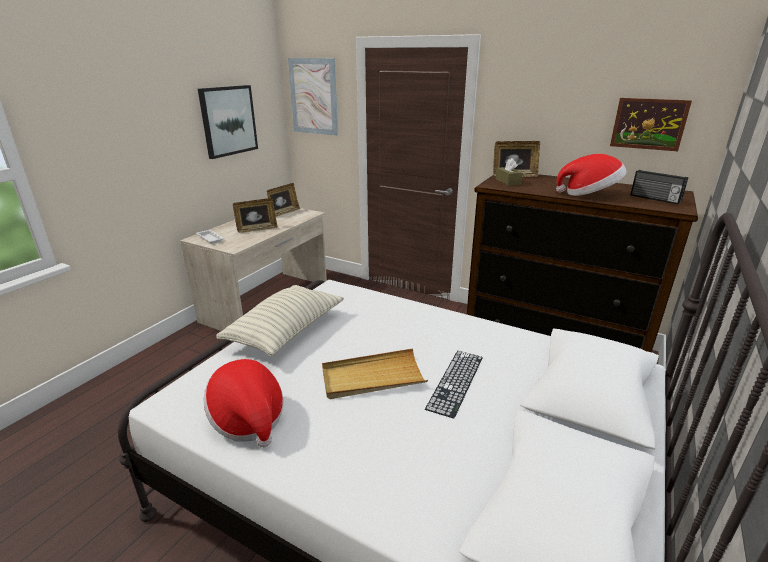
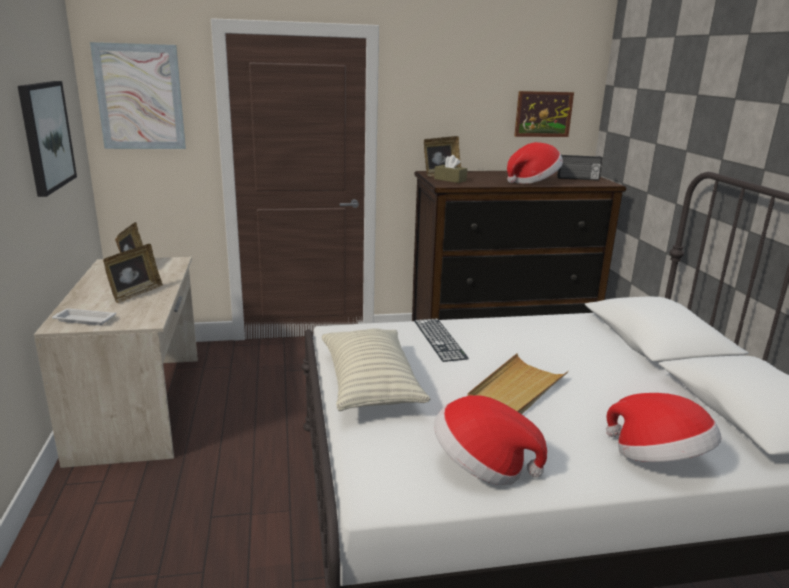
camera: 40 degrees left, 5 degrees down
(375, 491) = (658, 459): none -> hat
(455, 382) = (577, 367): keyboard -> keyboard (439, 339)

